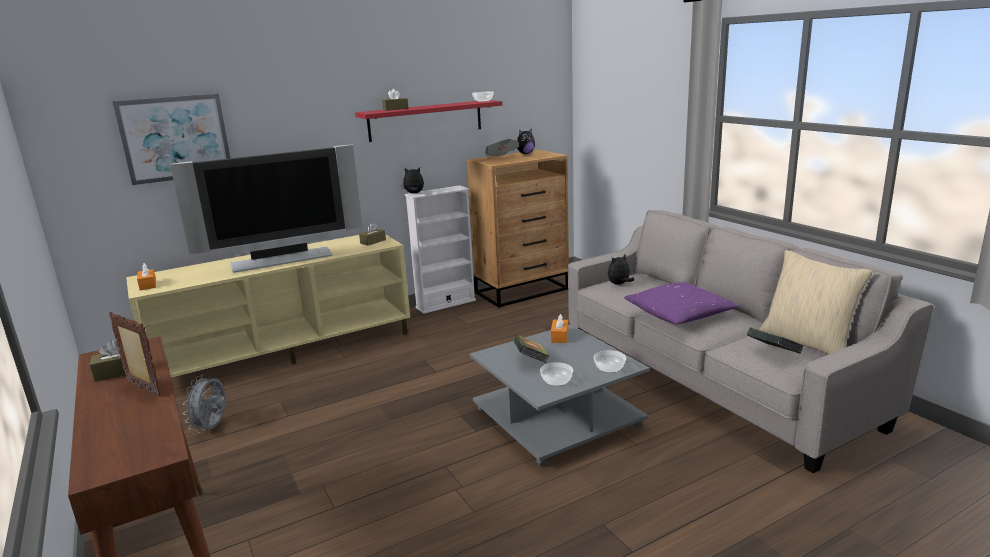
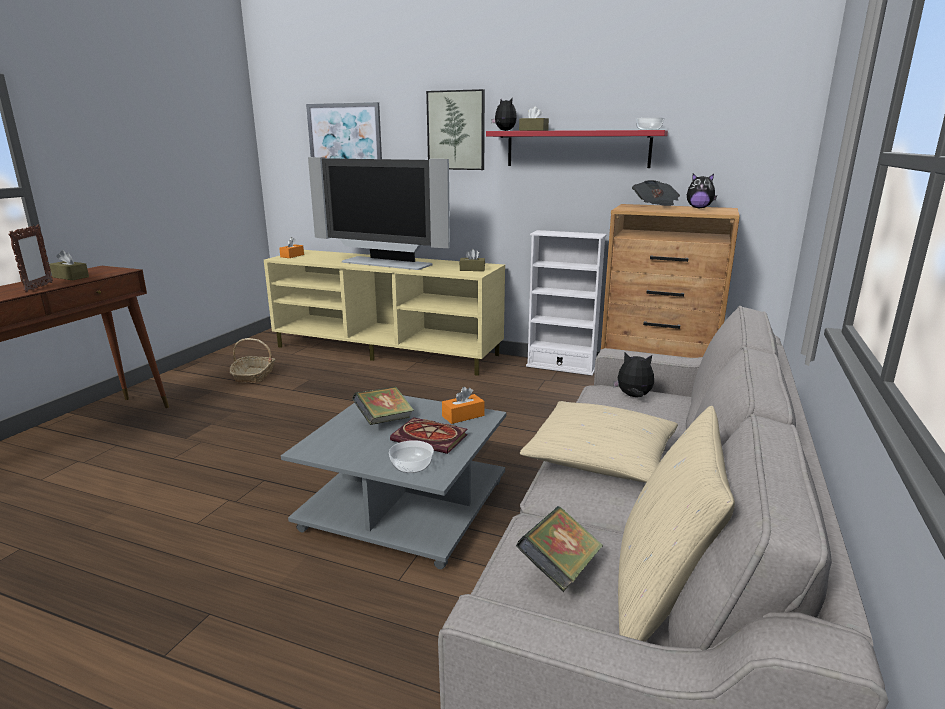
camera: 50 degrees right, 0 degrees up
(212, 428) = (254, 375): grey fan -> basket
(313, 115) = (456, 130): none -> picture
(414, 193) = (542, 231): plush toy -> plush toy (504, 130)
(556, 381) = (347, 447): bowl -> none
(578, 353) = (431, 438): none -> book
(679, 314) = (601, 458): purple pillow -> beige pillow

